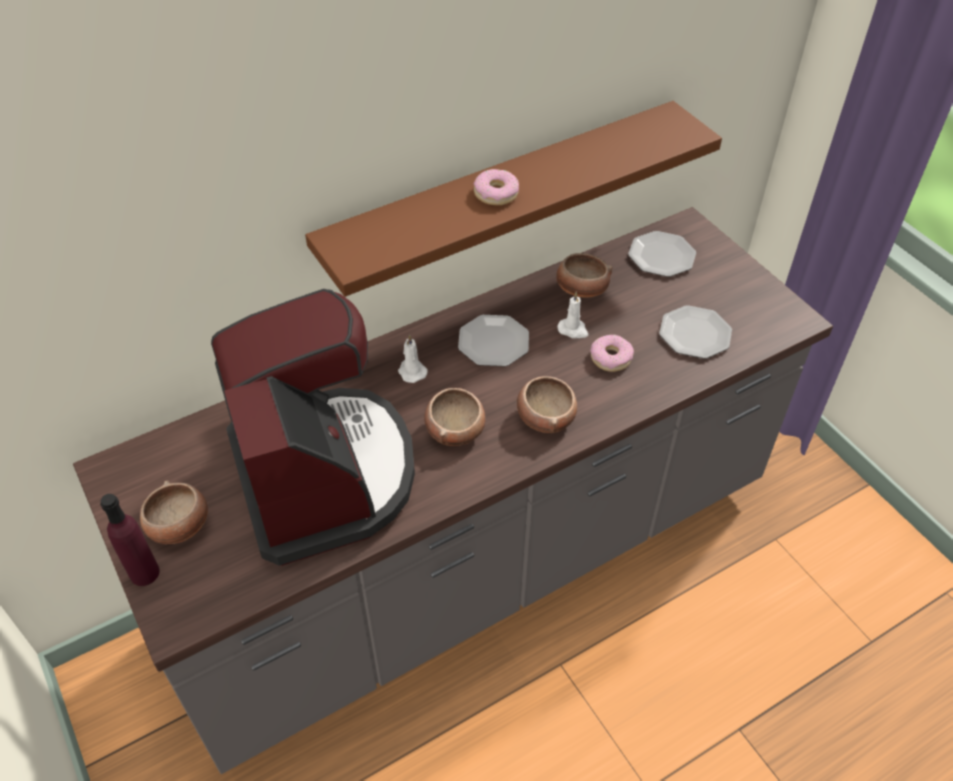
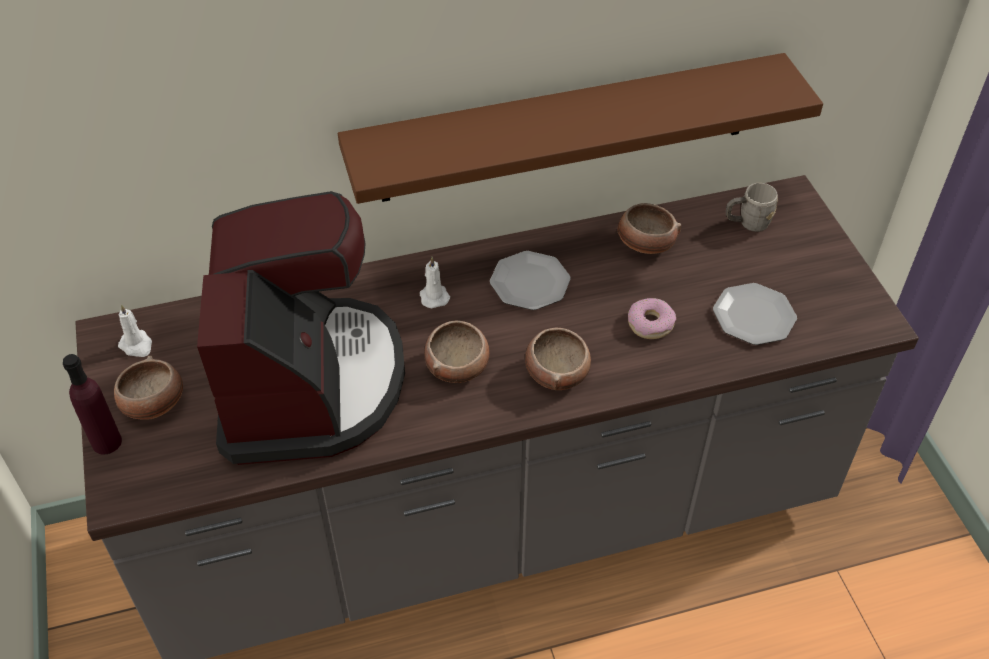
camera: 15 degrees right, 0 degrees up
(495, 193) = (548, 123): donut -> none
(573, 330) = (620, 286): white candle -> white candle (137, 345)
(661, 256) = (747, 223): plate -> grey mug

